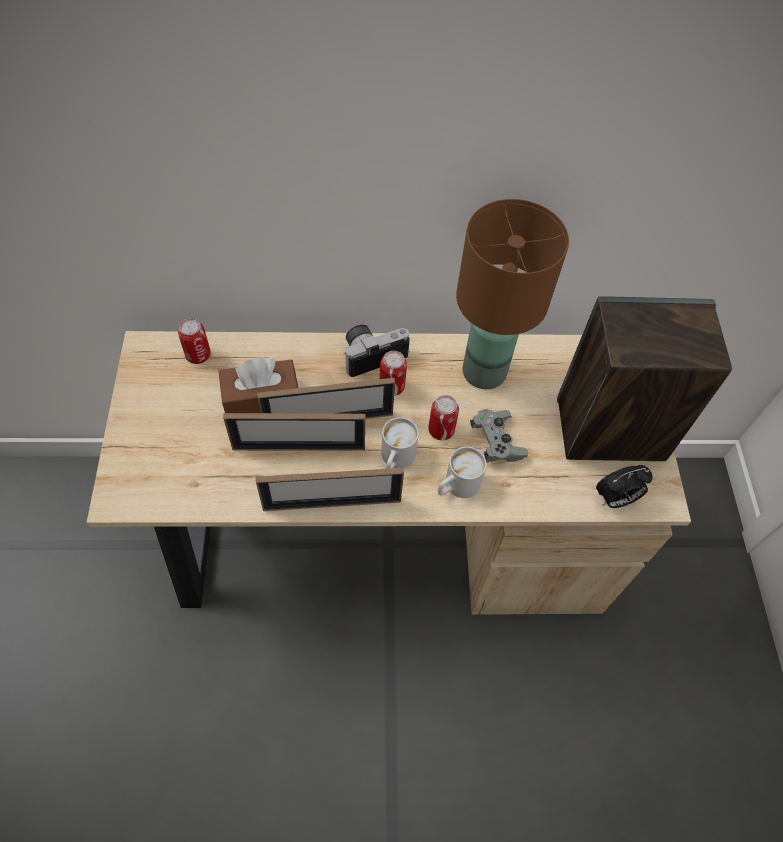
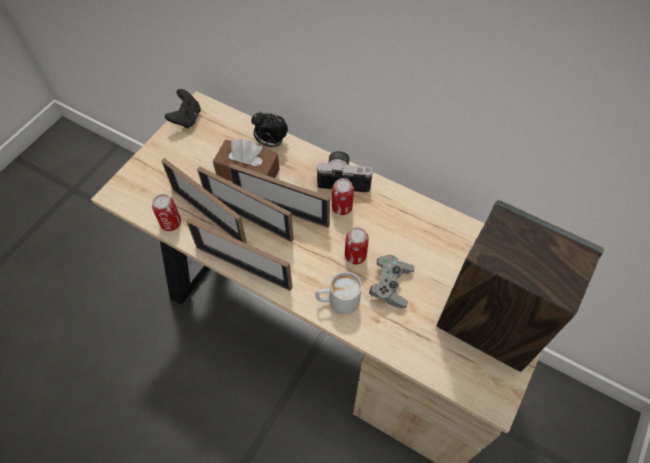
camera: 35 degrees right, 0 degrees up
(139, 369) = (186, 118): none -> black game controller
(198, 355) = (228, 126): can -> can (171, 223)
(250, 468) = (208, 215): none -> picture frame
(395, 460) = (307, 260): white mug -> none
(483, 371) = (418, 229): brown table lamp -> none
(615, 499) = (455, 378): alarm clock -> alarm clock (270, 143)

